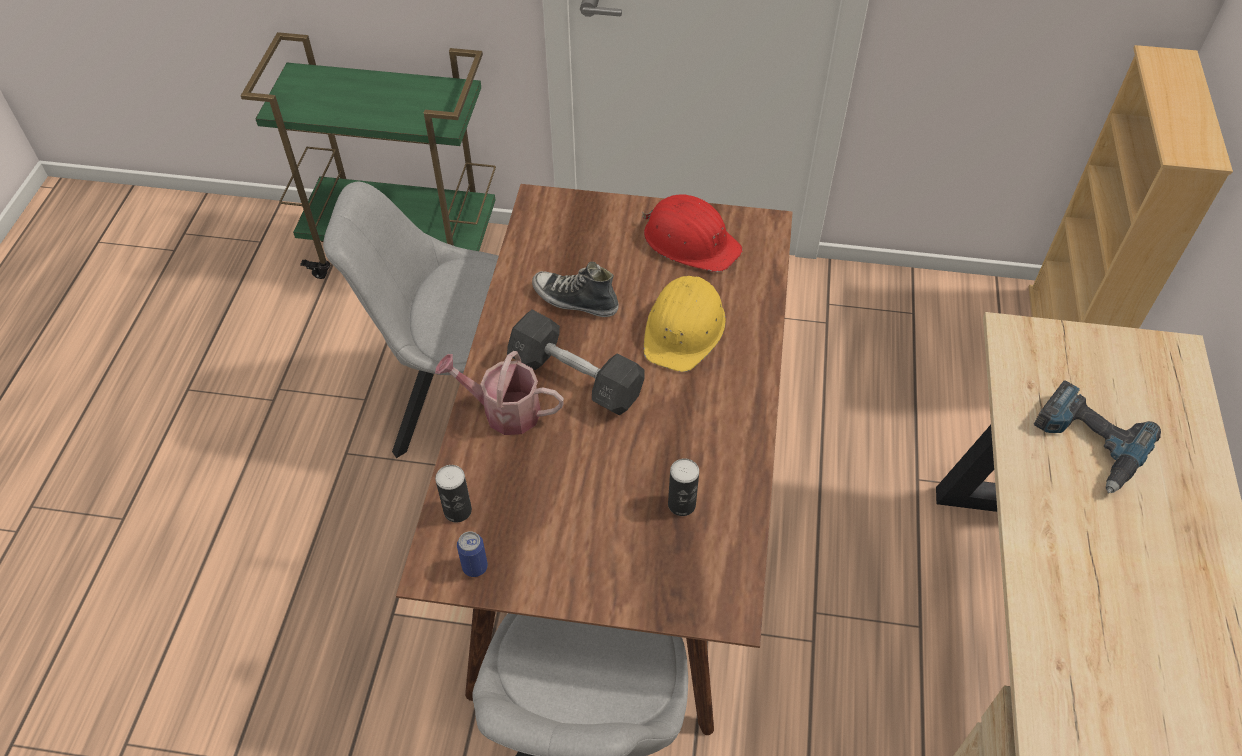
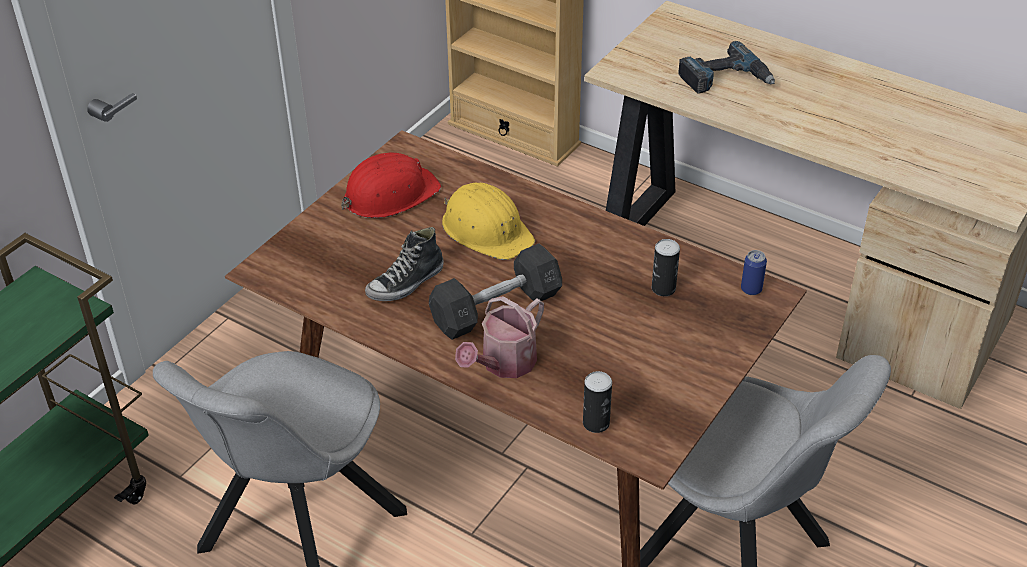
camera: 65 degrees left, 10 degrees down
(475, 567) = (660, 427): can -> can (751, 289)

